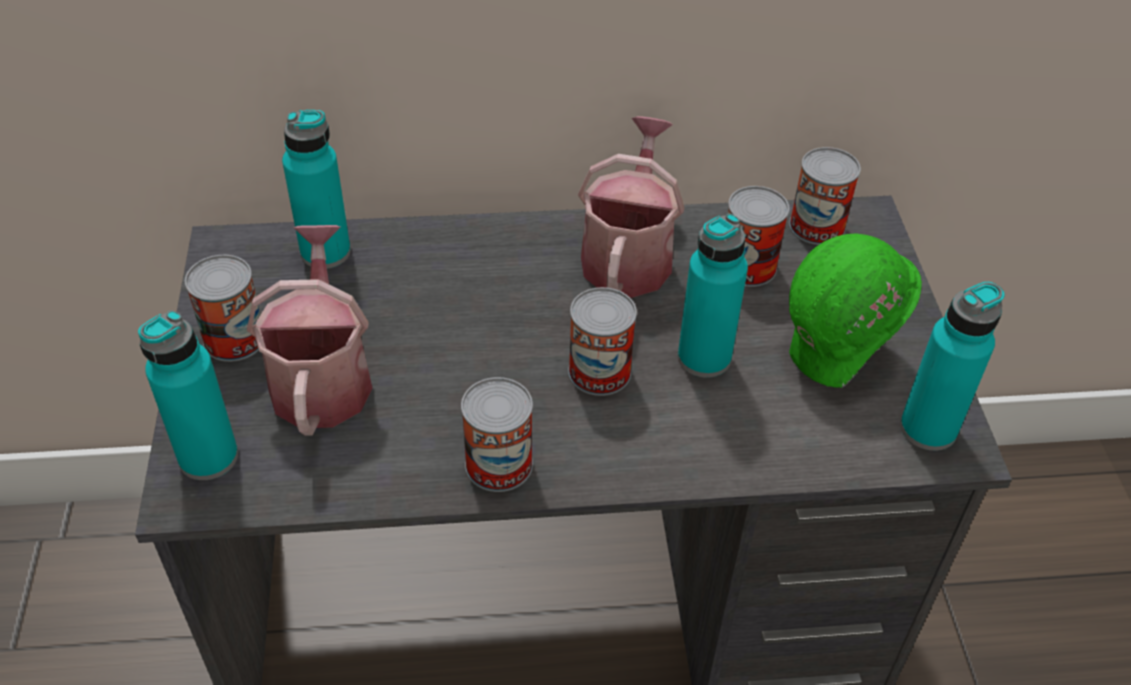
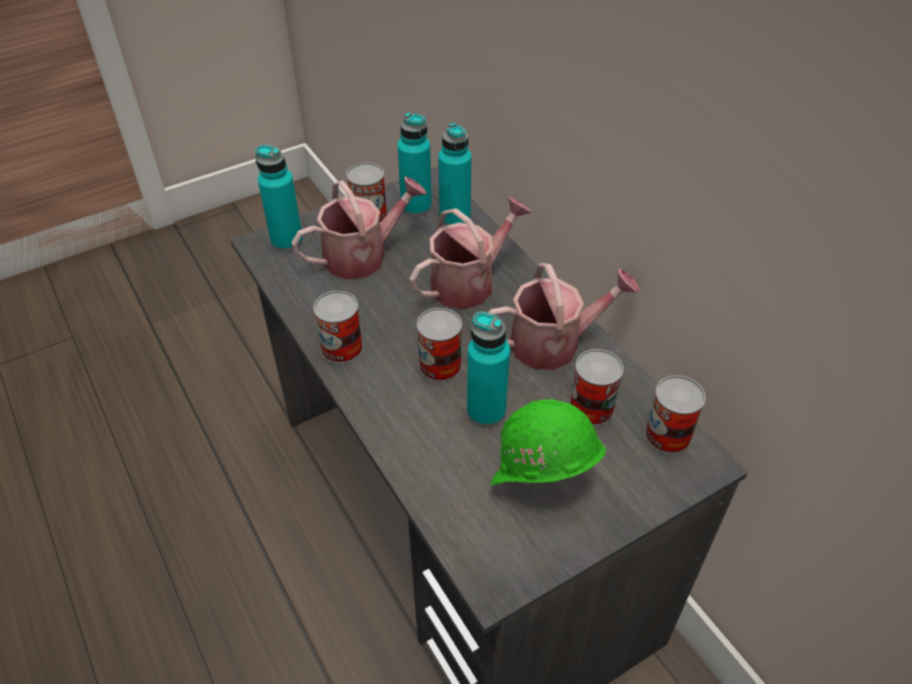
camera: 65 degrees right, 0 degrees up
(466, 287) = (469, 282): none -> watering can
(928, 429) = (501, 560): turquoise bottle -> turquoise bottle (416, 207)

